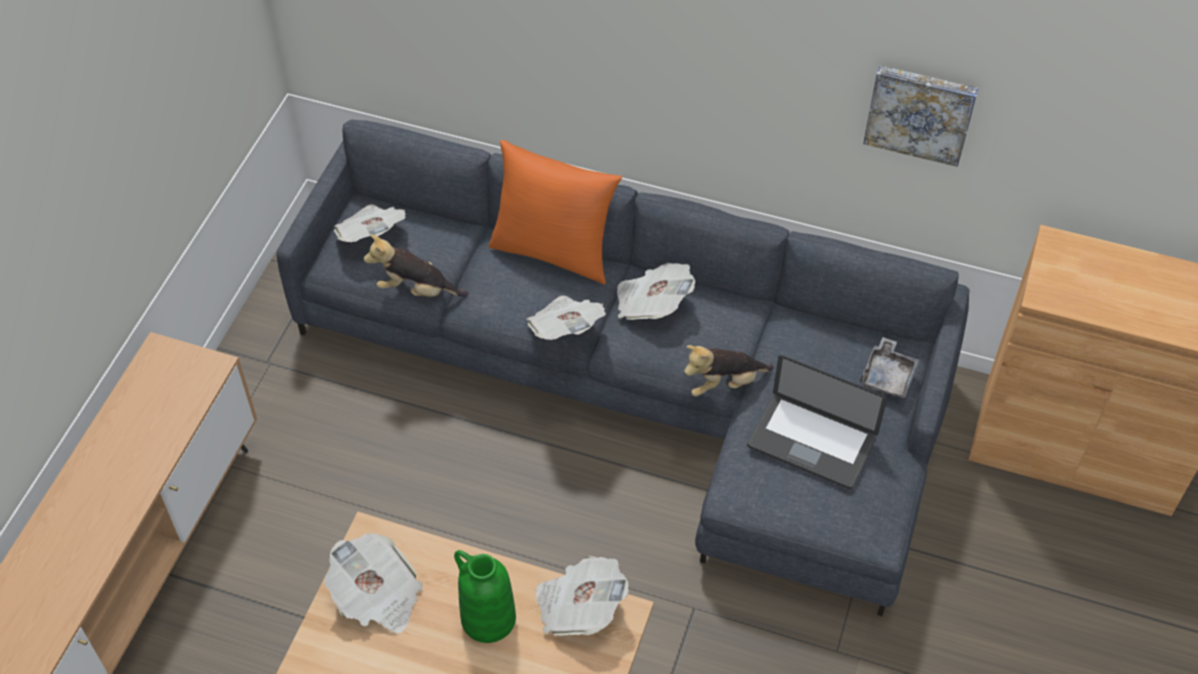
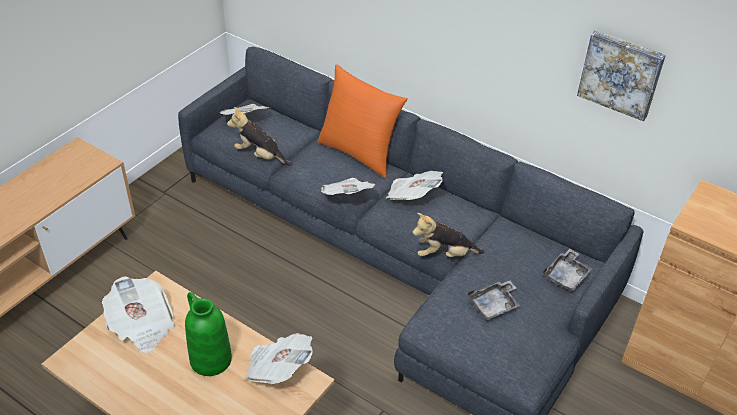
camera: 15 degrees right, 10 degrees down
(811, 442) = (494, 305): laptop -> grey tray

